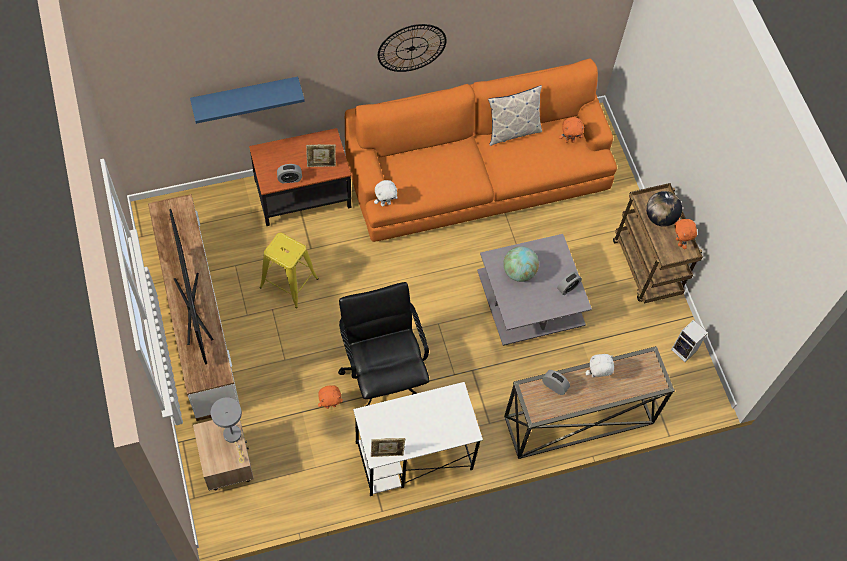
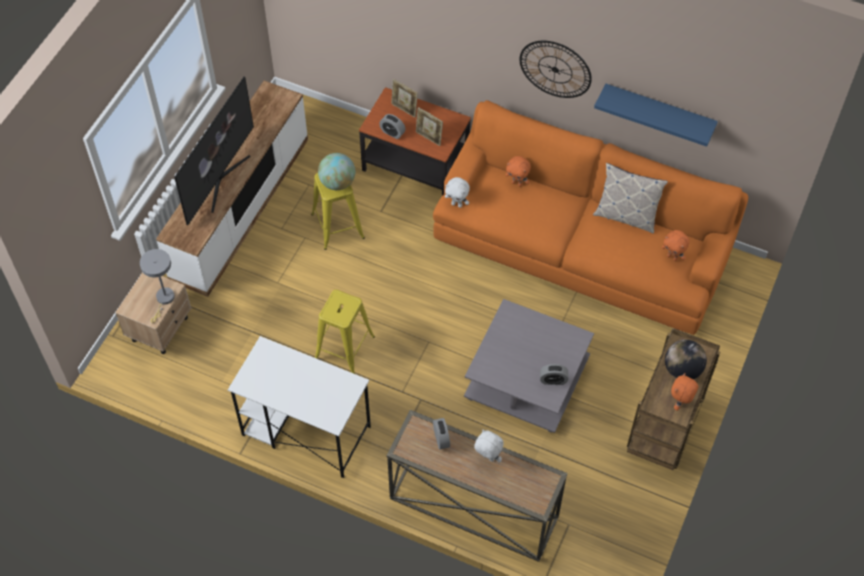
camera: 45 degrees right, 5 degrees down
(245, 95) = (389, 30): blue shelf -> blue shelf (659, 111)
(330, 405) = (279, 343): orange plush toy -> orange plush toy (517, 183)
(383, 373) = (344, 348): black office chair -> yellow stool
(387, 454) = (252, 389): picture frame -> picture frame (404, 110)
(519, 272) = (521, 337): globe -> globe (337, 182)
(684, 351) = (631, 523): speaker -> none

